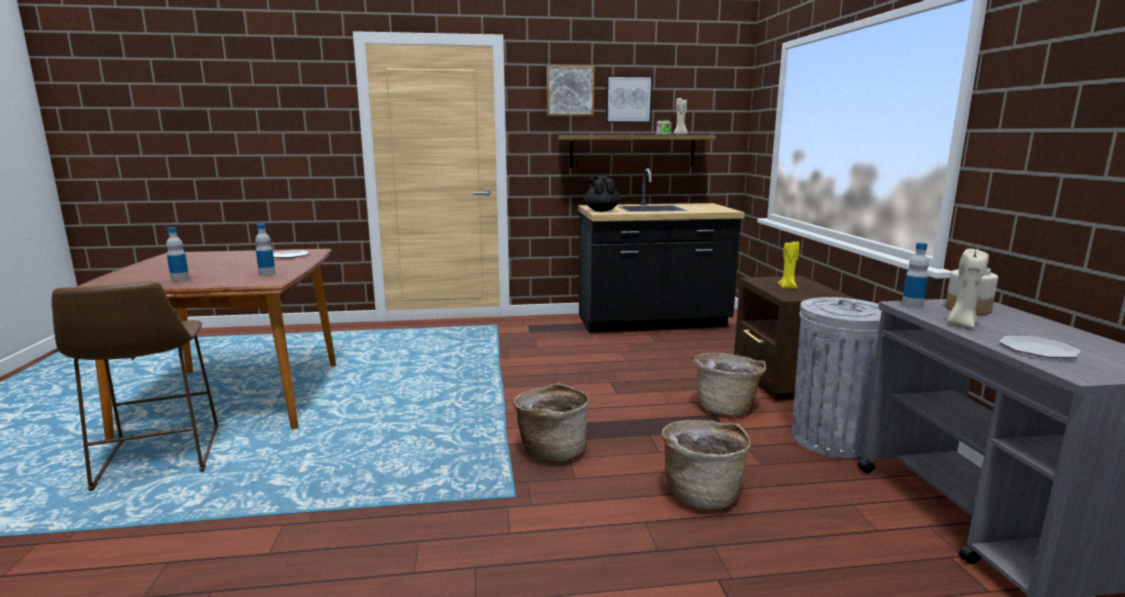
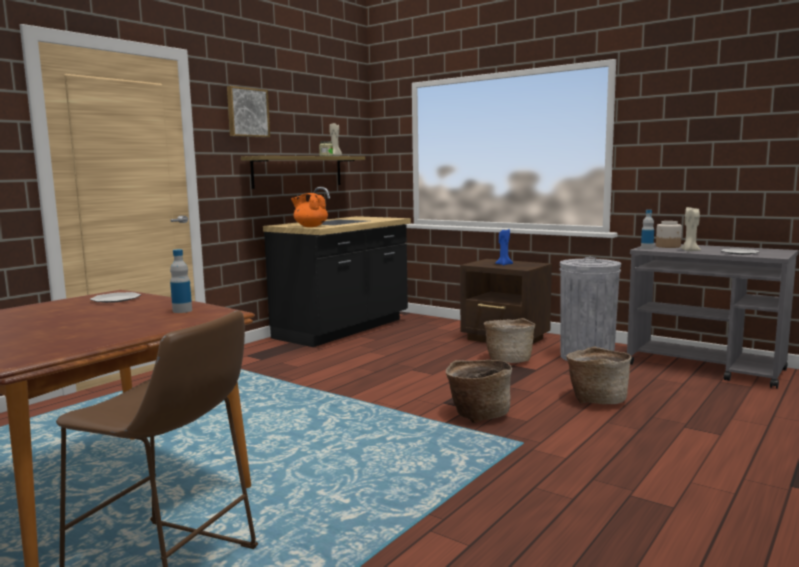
camera: 45 degrees left, 5 degrees down
(180, 279) = (102, 332): bottle -> none
(601, 210) = (310, 226): black teapot -> orange teapot
(628, 99) = (292, 123): picture -> none
(788, 287) = (504, 264): yellow candle -> blue candle

